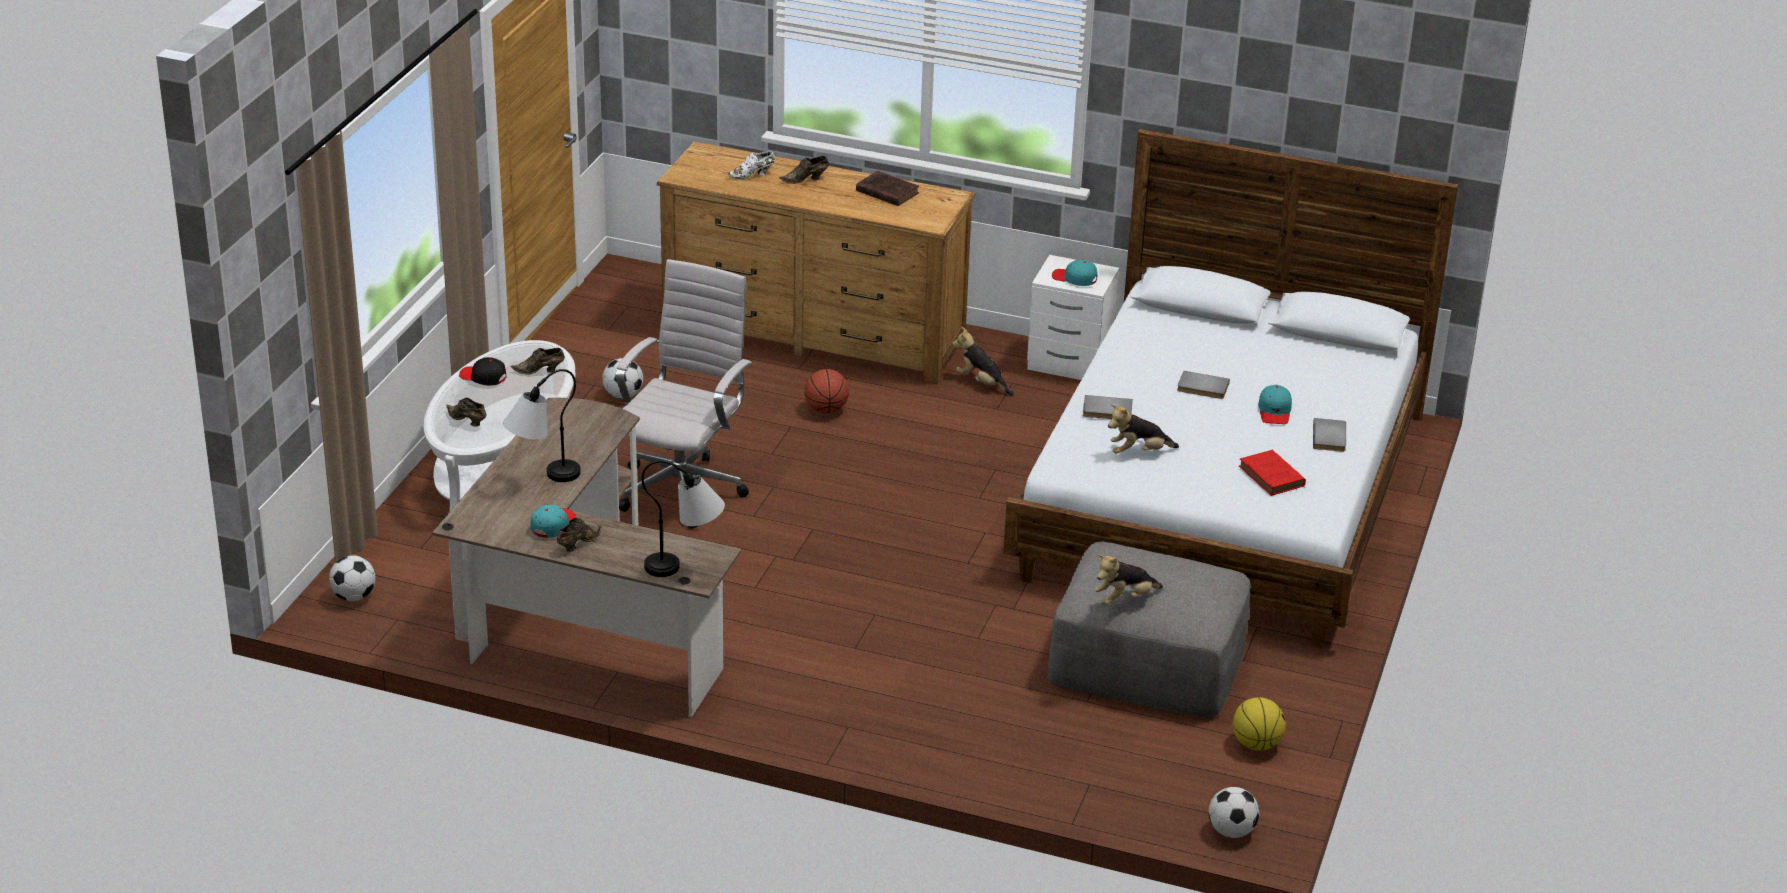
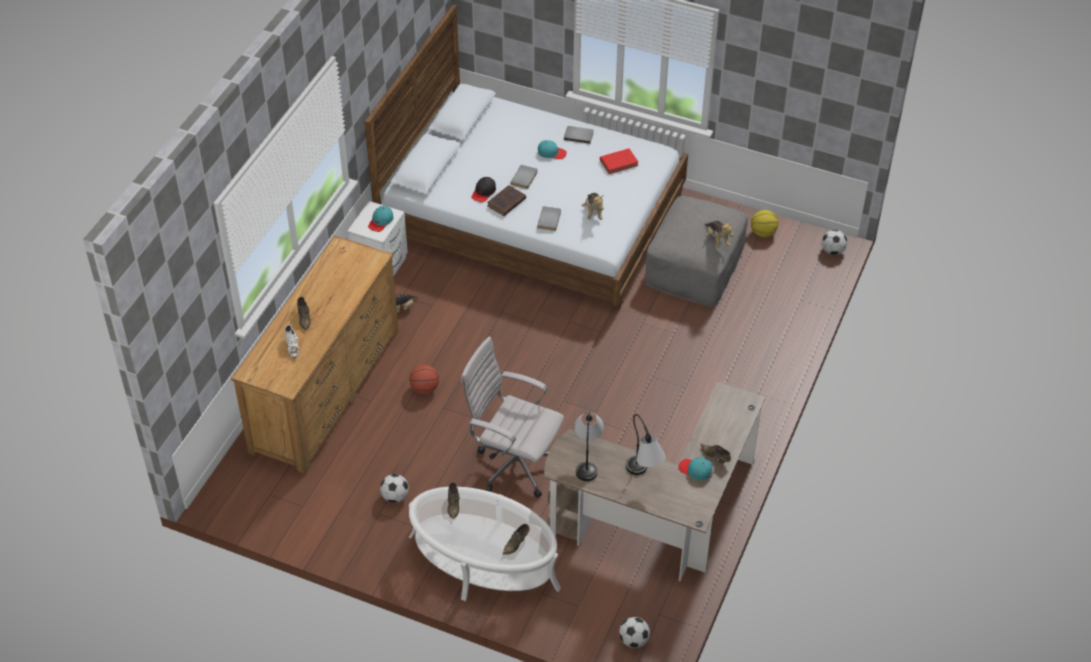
camera: 85 degrees left, 15 degrees up
(483, 377) = (459, 537): black cap -> black cap (484, 192)
(686, 567) = (739, 406): table lamp -> table lamp (588, 460)
(886, 192) = (328, 278): brown book -> brown book (505, 203)

